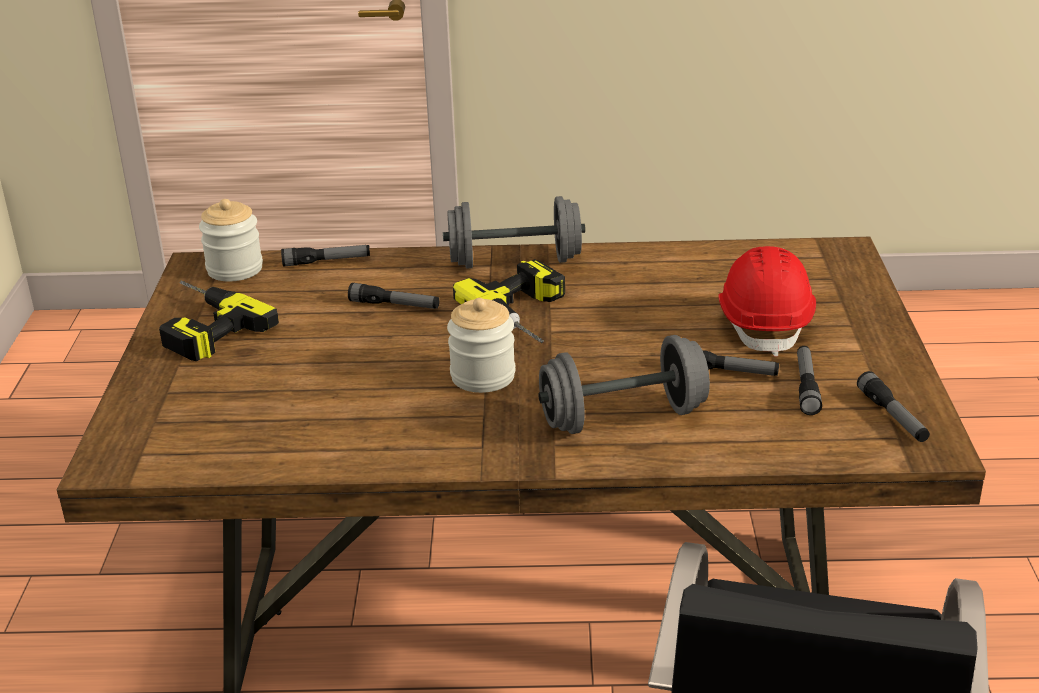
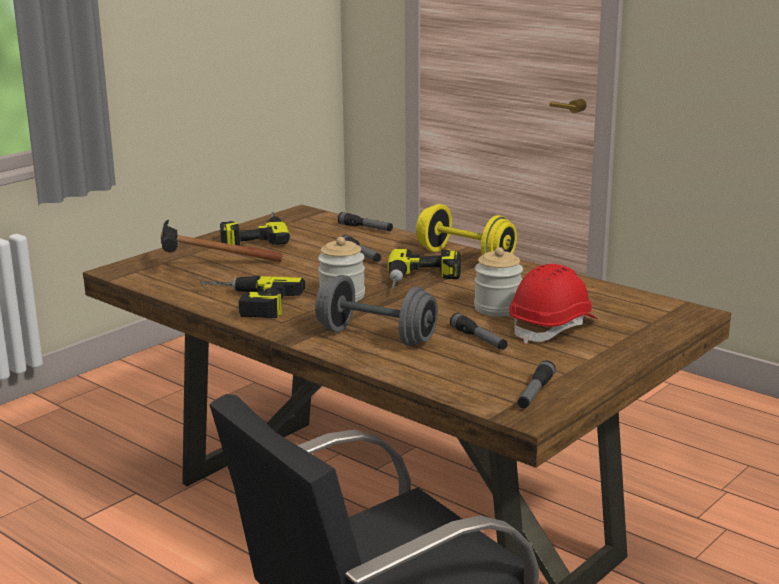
camera: 40 degrees right, 10 degrees down
(228, 404) = (205, 267): none -> hammer
(235, 269) = (315, 218): jar -> jar (497, 308)
(388, 439) = (245, 303): none -> power drill
(515, 261) = (465, 257): grey dumbbell -> yellow dumbbell
(806, 386) = (512, 362): flashlight -> none

